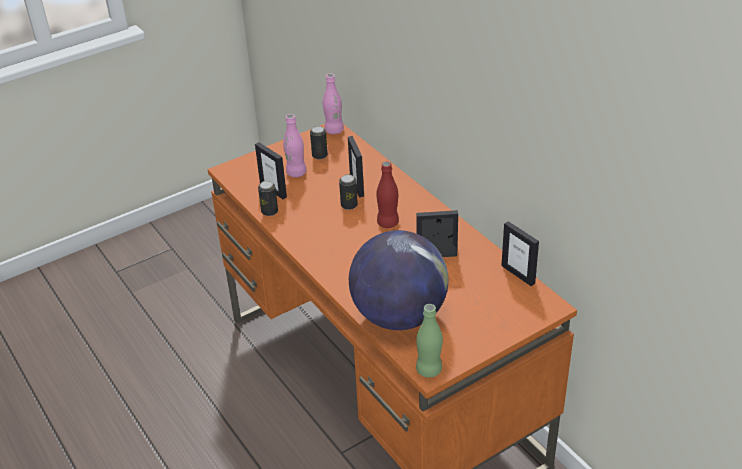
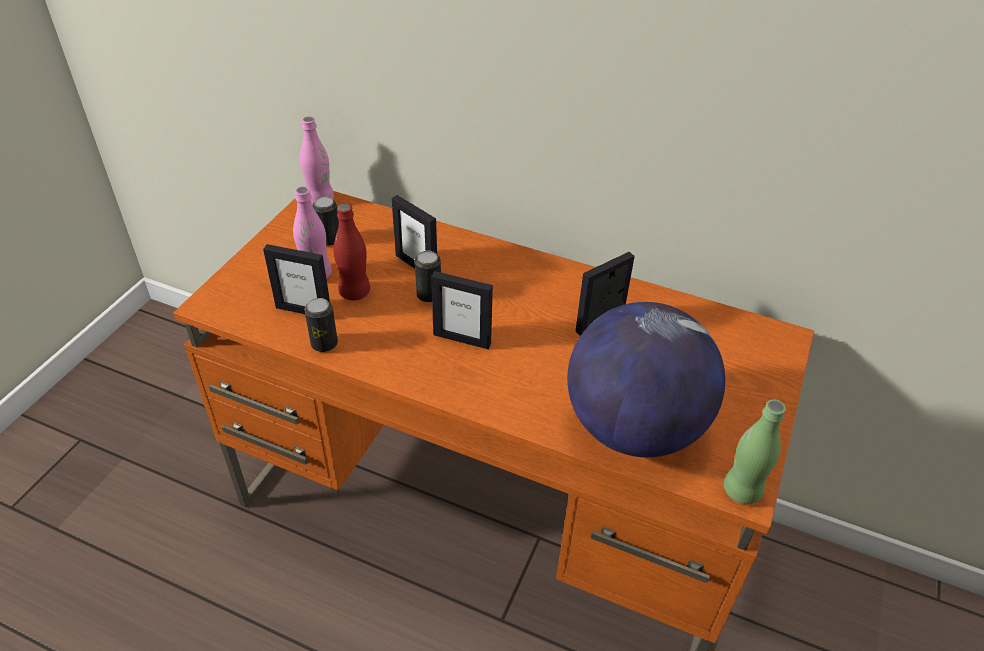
camera: 35 degrees left, 5 degrees up
(388, 223) = (501, 301): red bottle -> red bottle (354, 292)
(518, 274) = (713, 311): picture frame -> picture frame (462, 339)

